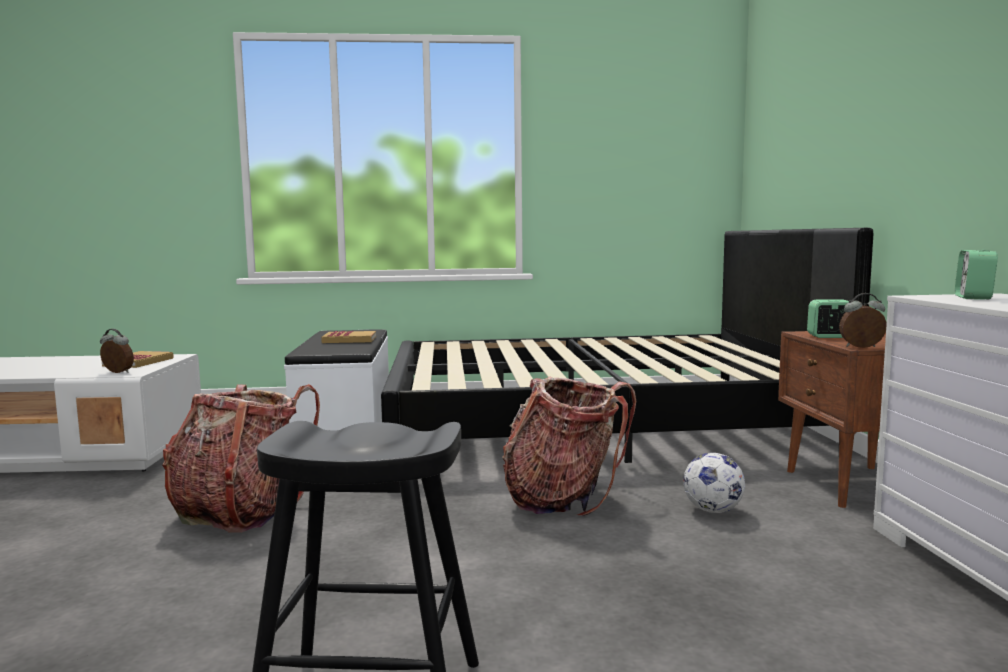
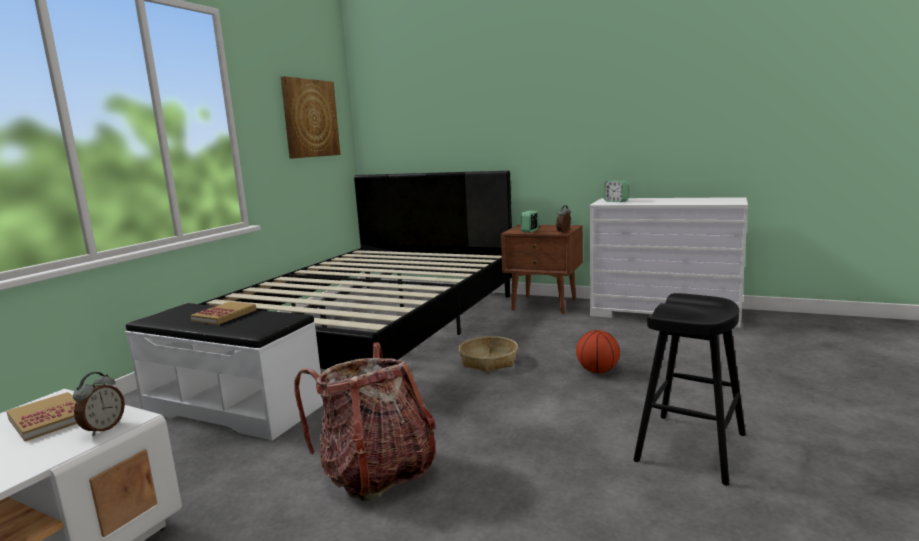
camera: 60 degrees left, 5 degrees up
(117, 372) = (103, 428): alarm clock -> alarm clock turned 150 degrees clockwise
(564, 499) = (488, 361): backpack -> basket
(614, 577) = (597, 371): none -> basketball
(651, 152) = (310, 118): none -> picture
(713, 510) = (542, 335): football -> none

